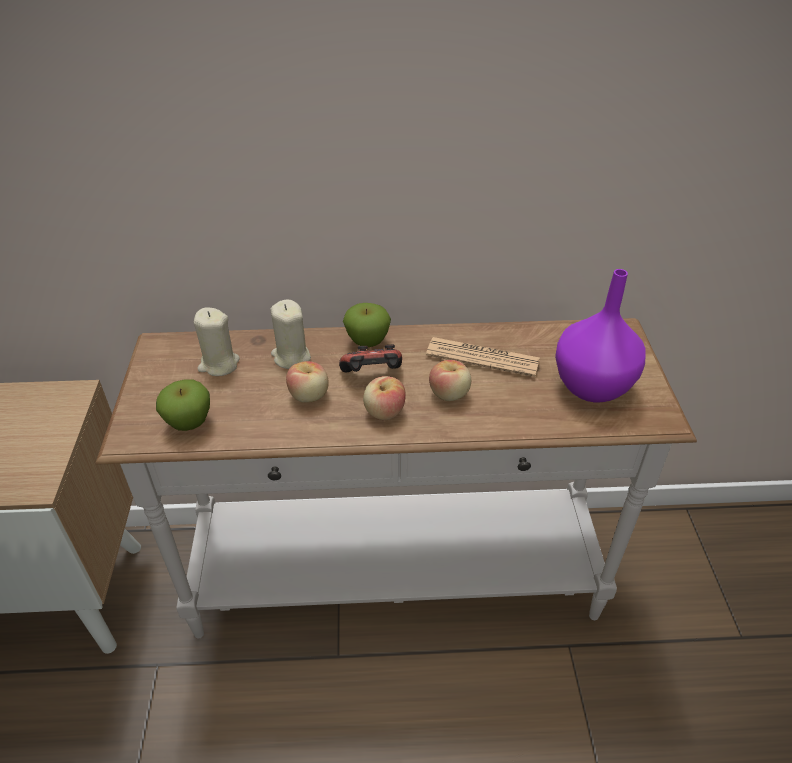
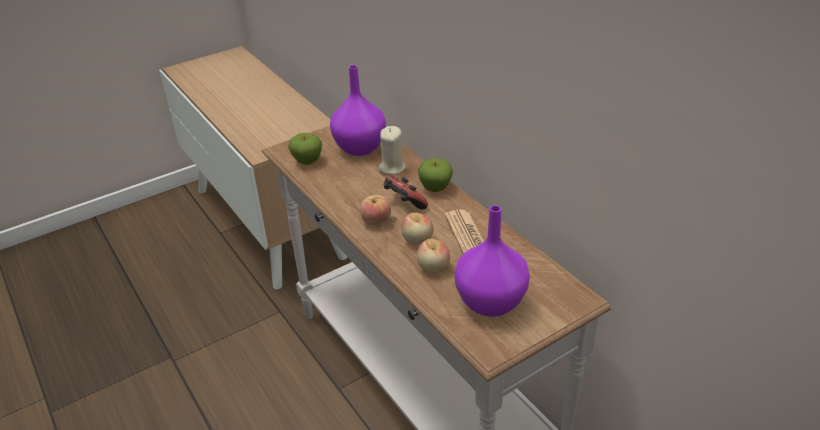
camera: 60 degrees right, 5 degrees down
(219, 364) = (361, 148): beige candle -> purple vase
(309, 396) = (364, 188): apple -> apple (433, 267)

